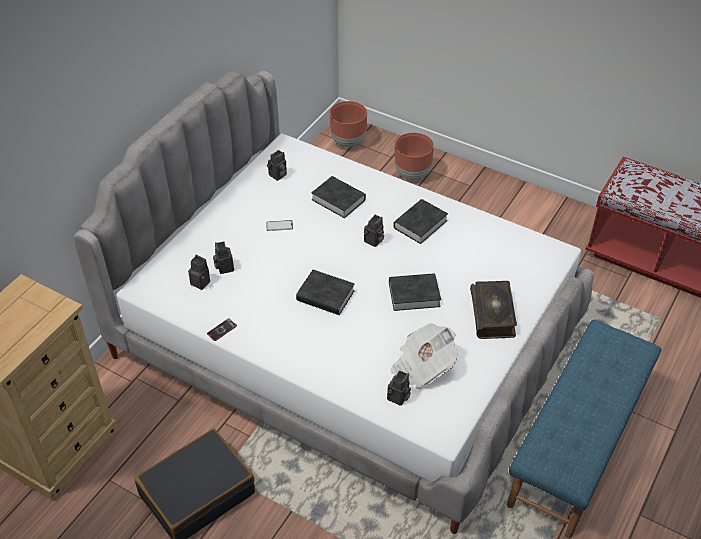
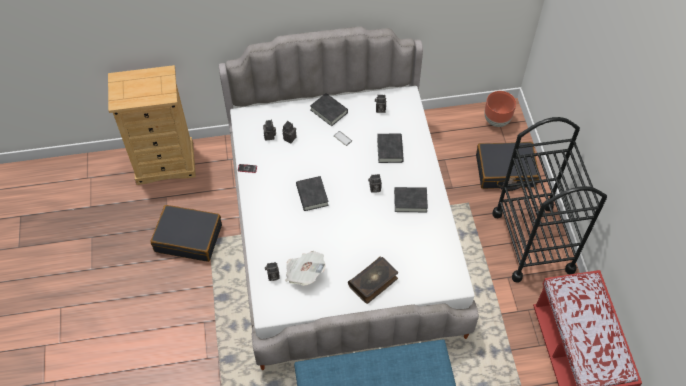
camera: 50 degrees right, 10 degrees up
(412, 174) = (505, 171): brown planter -> black suitcase
(414, 295) = (352, 235): black book -> black book (329, 111)
(510, 207) = (532, 241): none -> black cart

